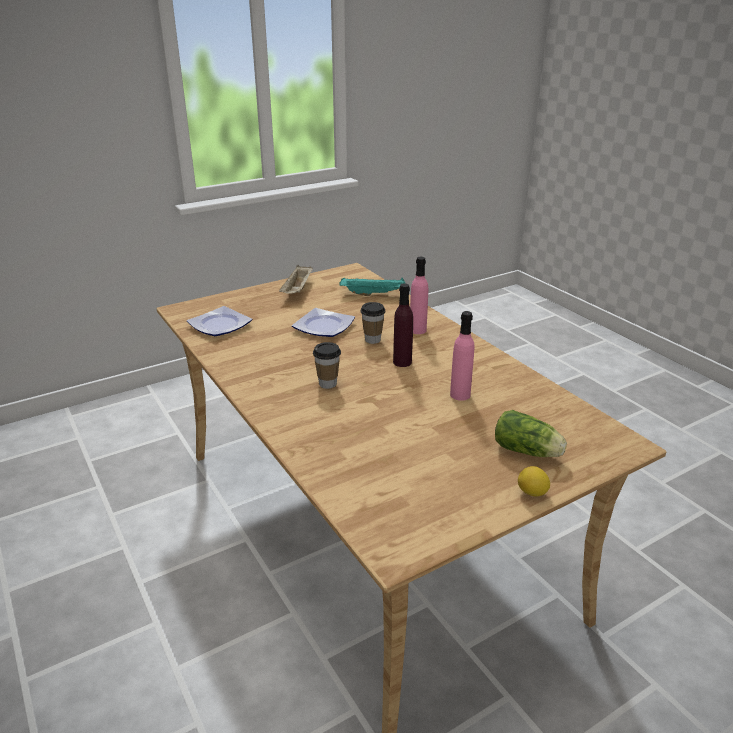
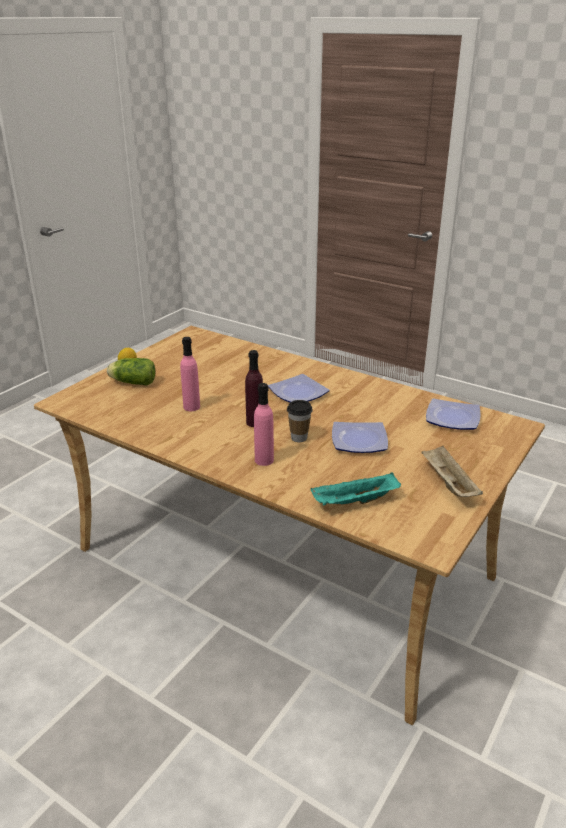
camera: 155 degrees right, 0 degrees up
(328, 384) = (298, 392): cup -> plate

